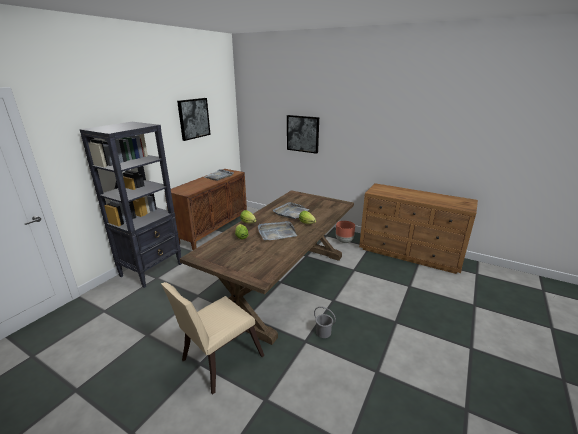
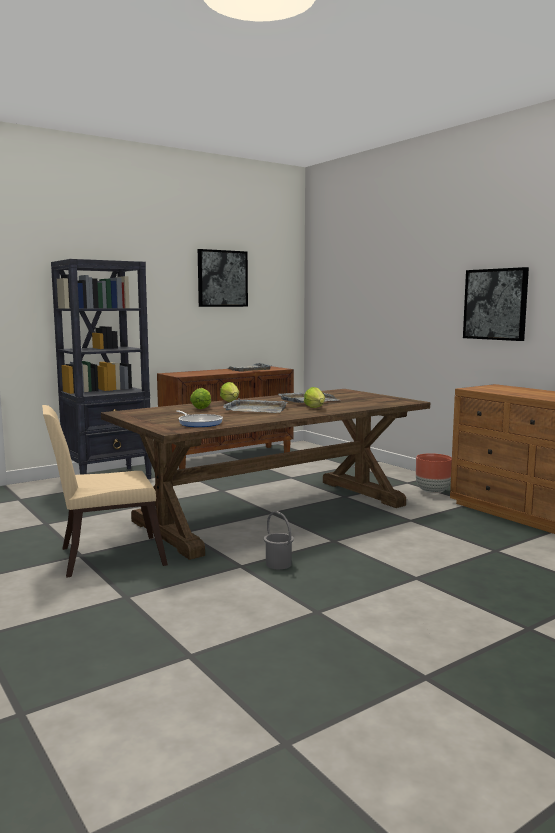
camera: 25 degrees right, 15 degrees down
(265, 263) = (199, 423): none -> frying pan
(303, 134) = (388, 306): picture -> picture (495, 304)

